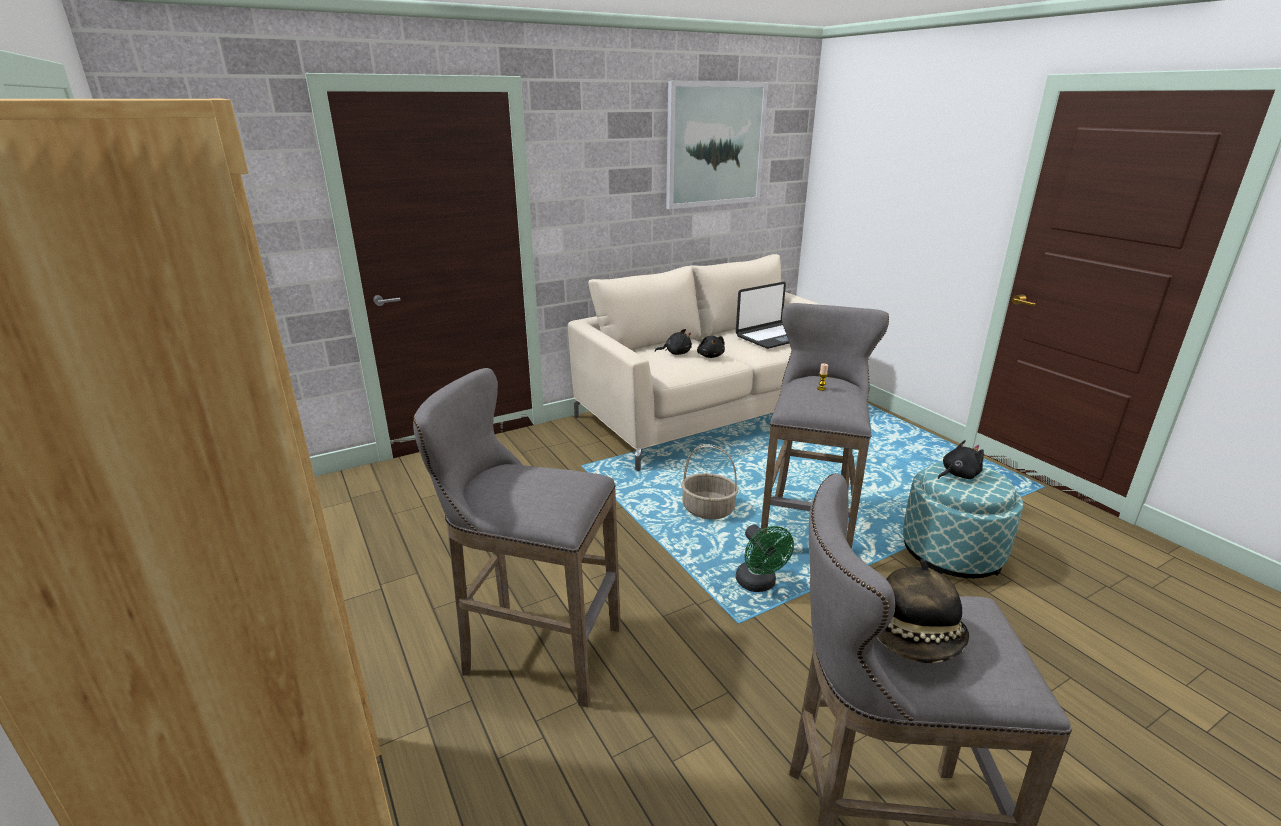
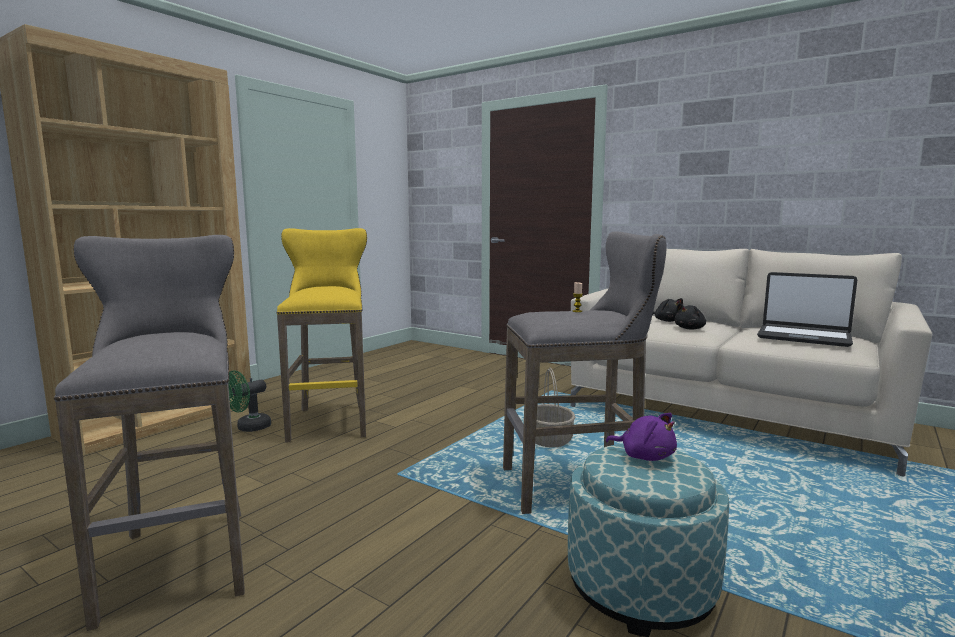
camera: 65 degrees right, 15 degrees down
(534, 650) = (330, 420): grey stool -> yellow stool
(715, 145) = (818, 124): picture -> none
(759, 584) = (457, 475): green fan -> green fan (249, 428)
(916, 640) = (147, 338): hat -> none
(958, 474) = (644, 456): black plush toy -> purple plush toy

